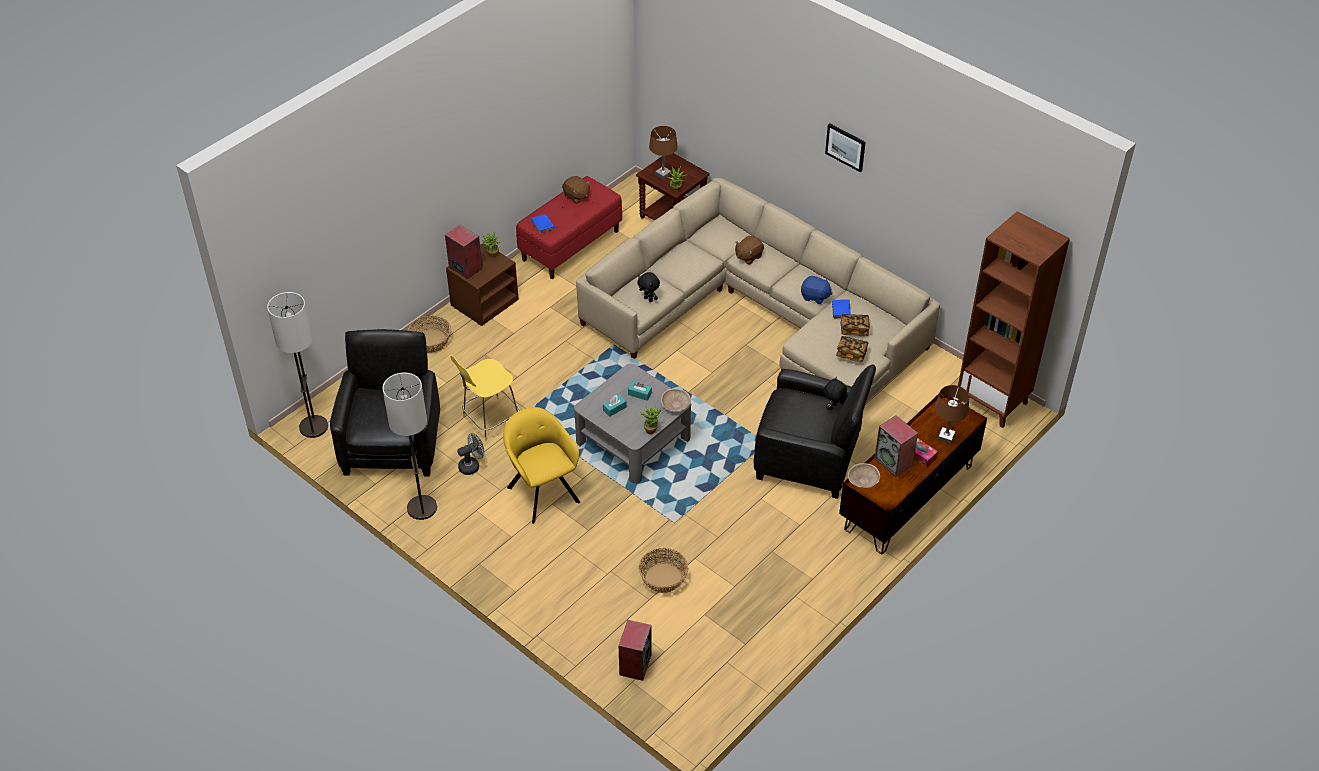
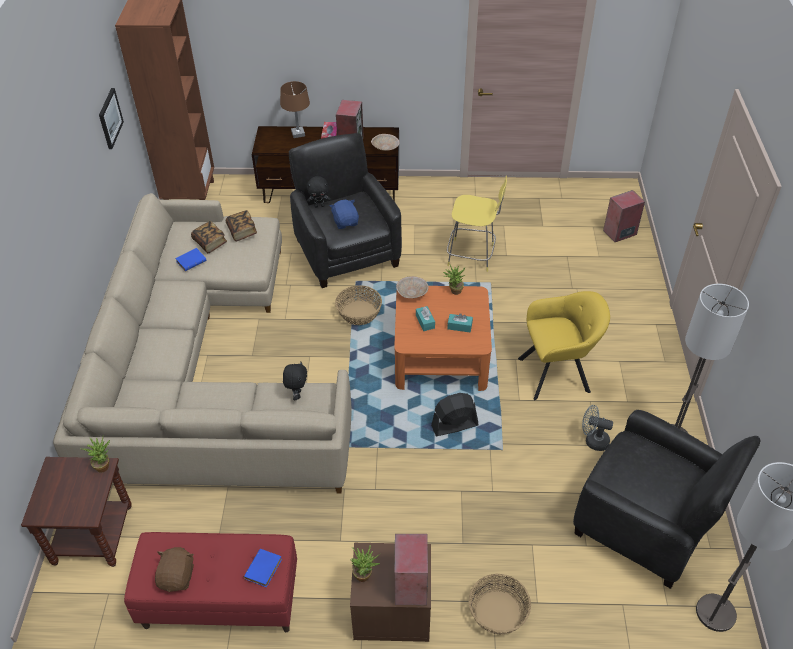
camera: 130 degrees left, 0 degrees up
(392, 443) = (646, 523): black armchair -> black armchair turned 105 degrees counterclockwise
(489, 420) = (534, 469): yellow stool -> yellow stool (473, 255)
(542, 491) = (557, 374): yellow armchair -> yellow armchair turned 120 degrees counterclockwise
(566, 406) = (454, 425): none -> black fan
(634, 440) = (440, 355): grey coffee table -> orange coffee table
(663, 174) = (78, 499): brown table lamp -> none
(663, 578) = (542, 260): basket -> basket (359, 313)
(748, 256) = (163, 361): brown plush toy -> none
(815, 296) = (184, 288): blue plush toy -> blue plush toy (345, 222)
(846, 147) = (58, 186): picture -> picture (110, 118)

